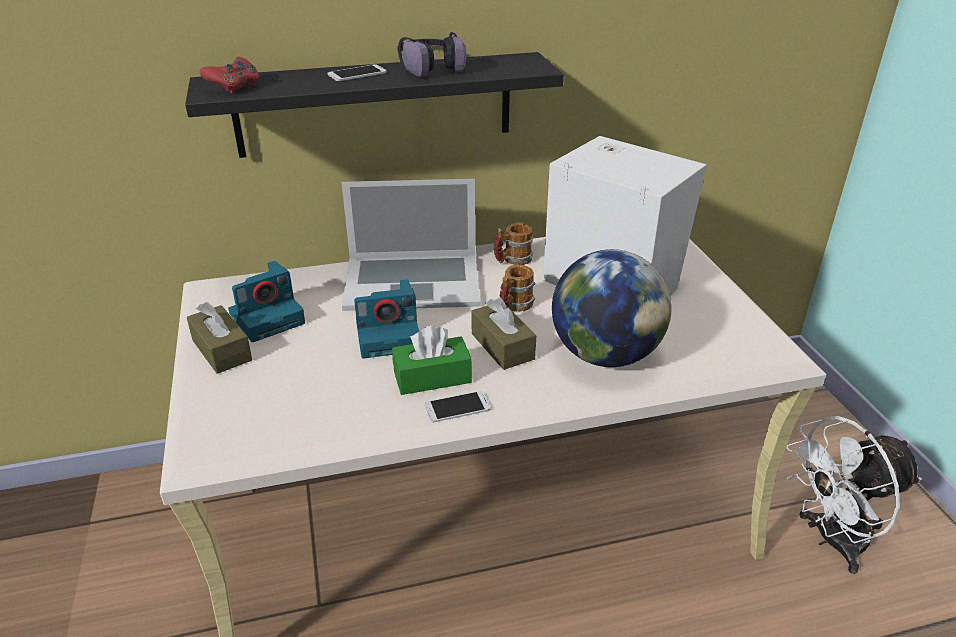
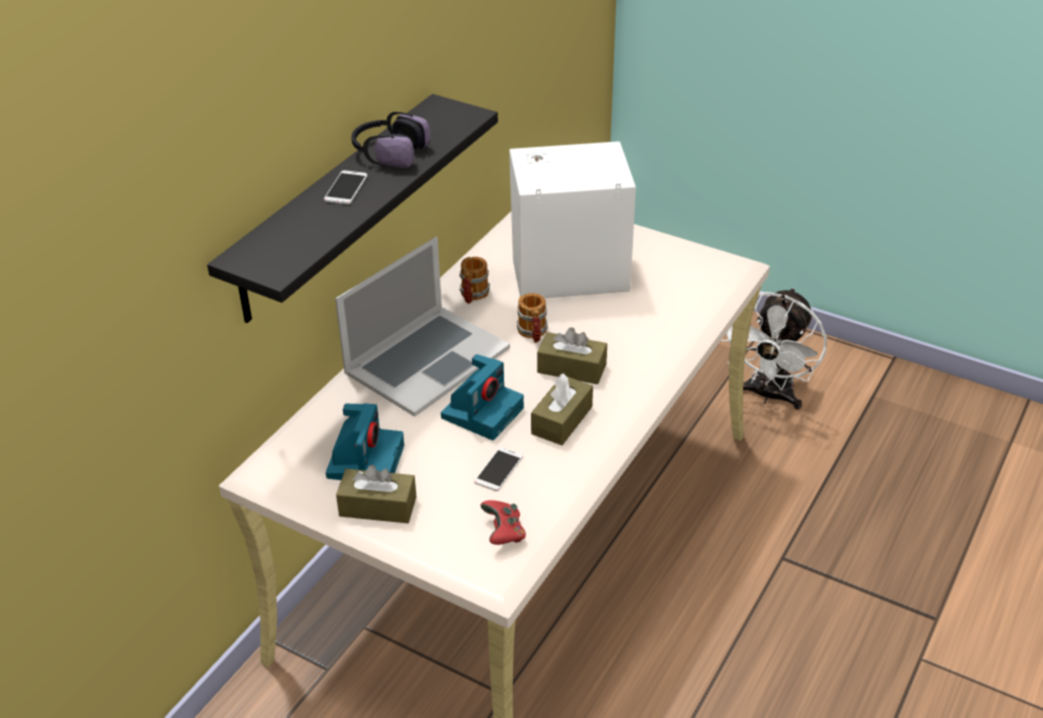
camera: 45 degrees left, 5 degrees up
(234, 87) = (280, 254): red game controller -> red game controller (504, 533)
(432, 377) = (562, 420): green tissue box -> brown tissue box
(457, 407) = (609, 428): phone -> phone (498, 469)
(605, 355) = (642, 332): globe -> none

